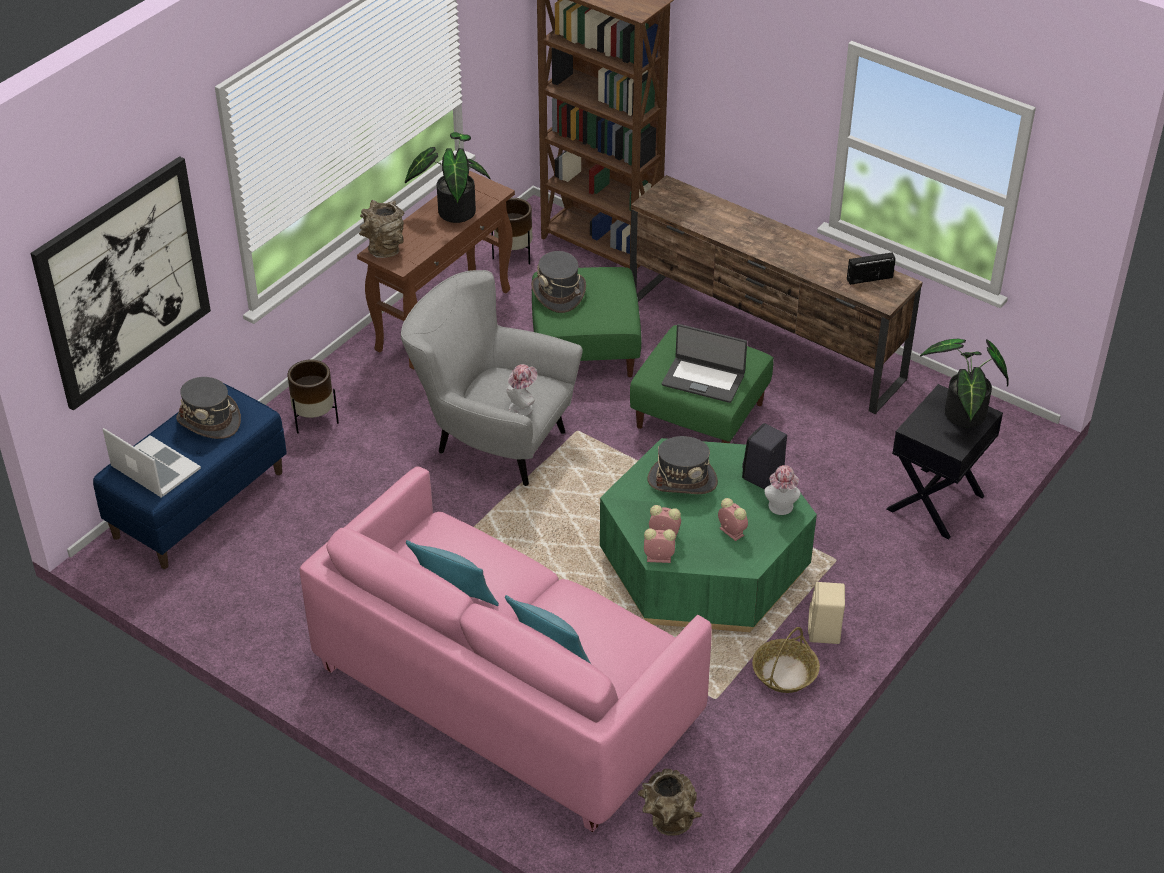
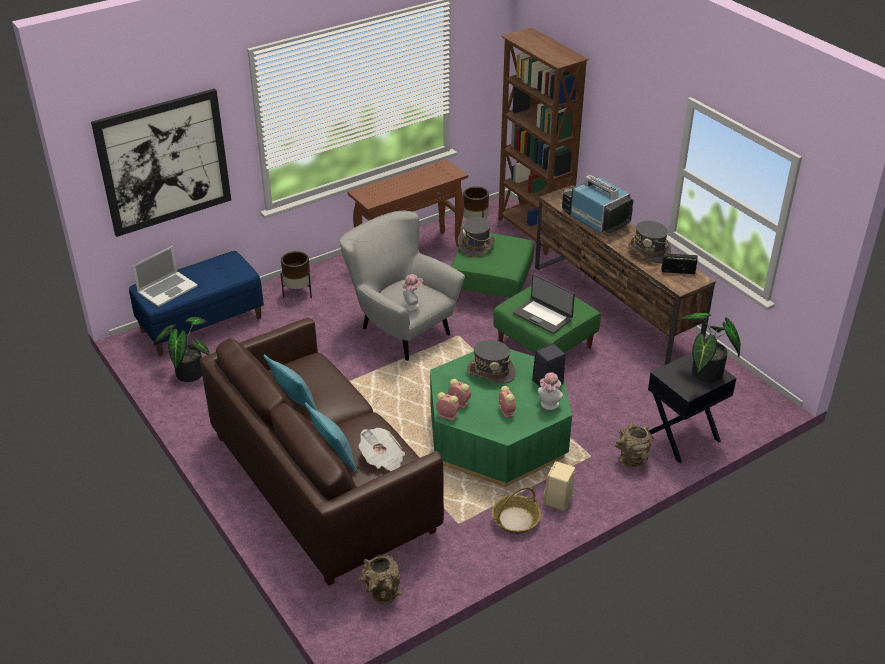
camera: 20 degrees right, 5 degrees down
(155, 467) = (167, 289): laptop -> laptop turned 75 degrees clockwise
(209, 421) = (215, 270): grey hat -> grey hat (649, 251)
(384, 249) = (366, 191): brown vase -> brown vase (631, 460)
(453, 211) = (422, 179): potted plant -> potted plant (188, 372)
(505, 693) = (322, 482): pink sofa -> brown sofa
(615, 643) = (382, 459): none -> newspaper
(724, 223) = (595, 219): none -> television

